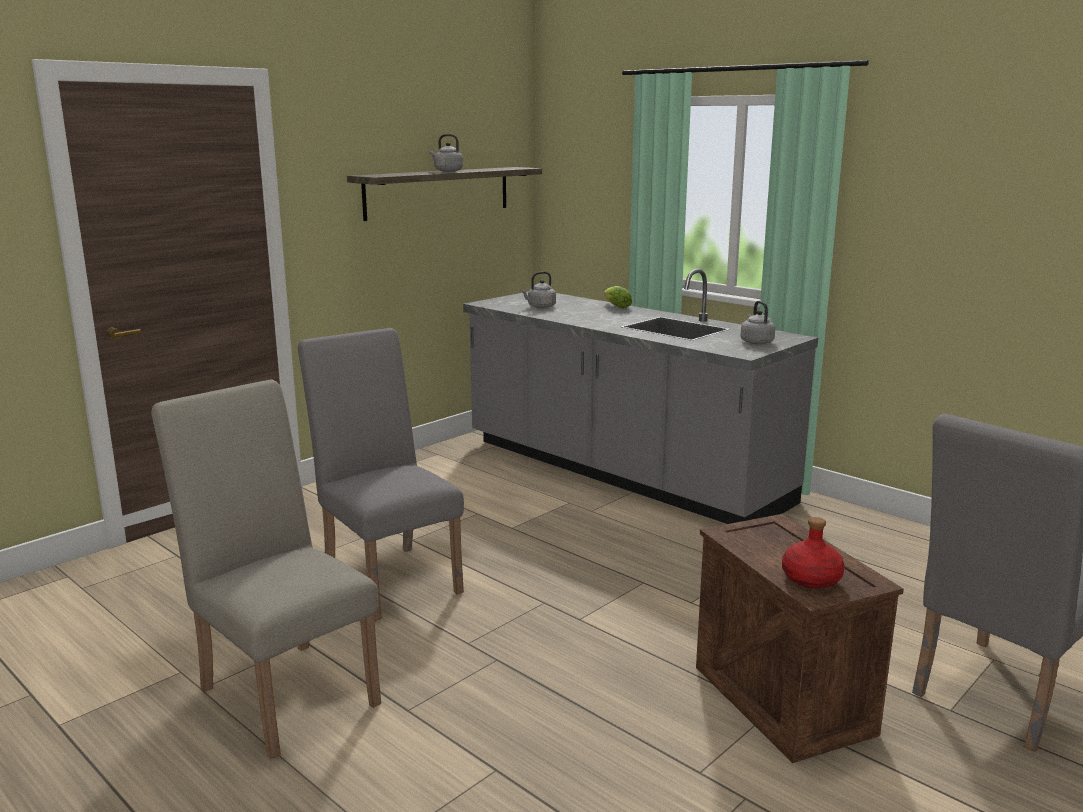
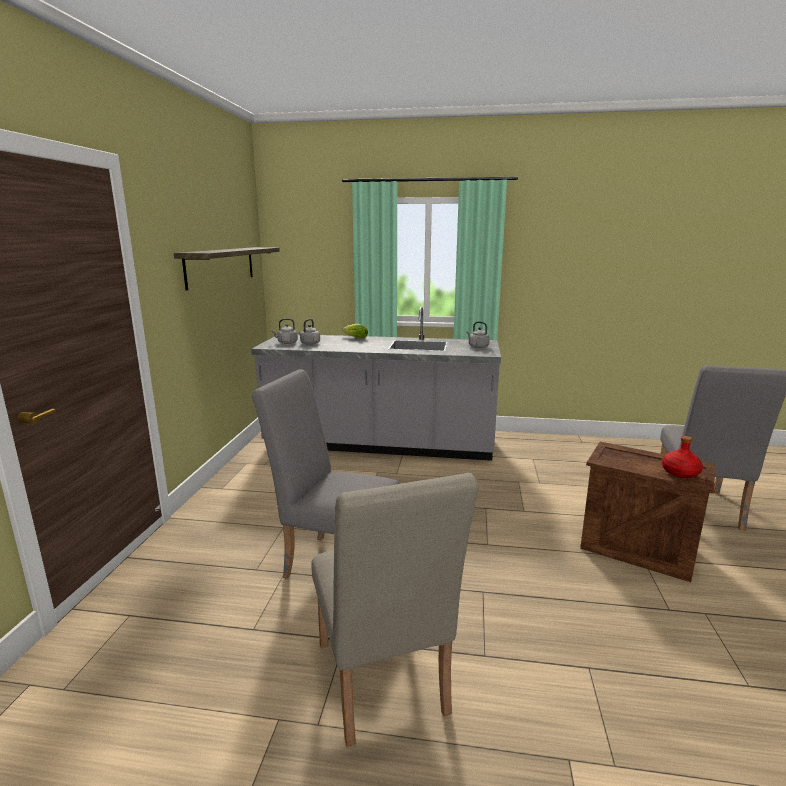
camera: 35 degrees left, 0 degrees up
(284, 689) = (382, 686): beige chair -> beige chair turned 120 degrees counterclockwise
(447, 171) = (231, 249): grey kettle -> grey kettle (286, 343)

